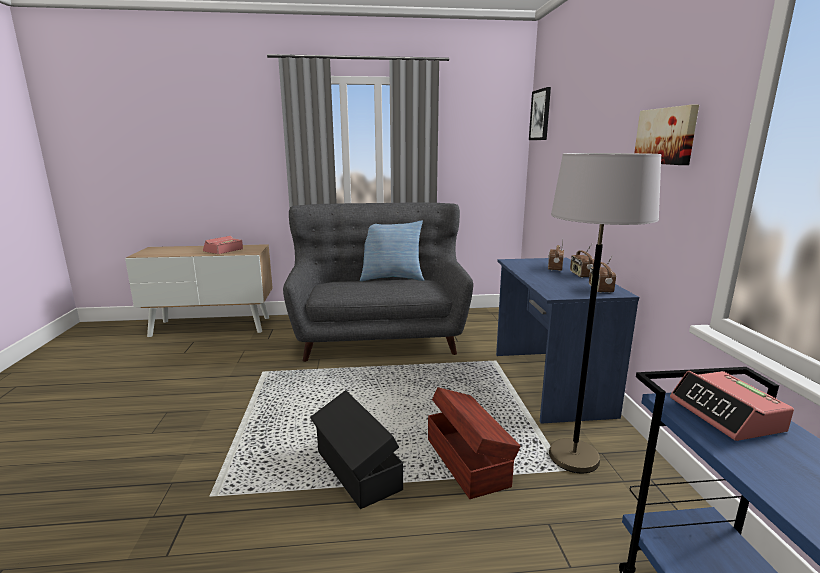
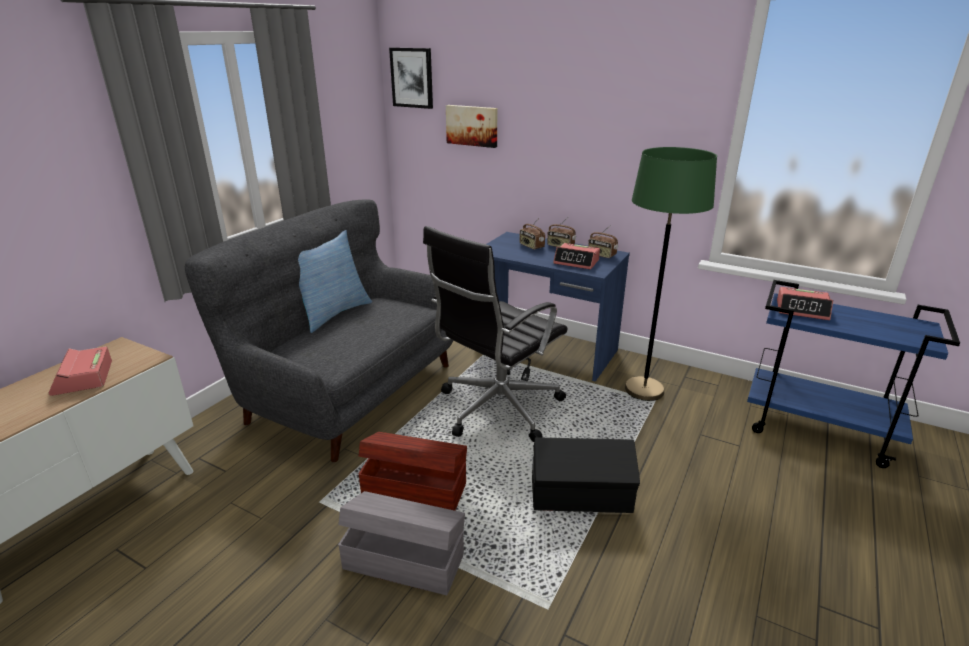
camera: 55 degrees left, 10 degrees up
(229, 417) = (403, 559): none -> grey storage box
(428, 391) = (496, 408): none -> black office chair
(467, 460) = (613, 434): brown storage box -> brown storage box (414, 488)
(559, 285) = (576, 262): none -> alarm clock
(574, 457) = (644, 390): grey floor lamp -> green floor lamp
(666, 136) = (643, 123): picture -> picture (472, 125)

